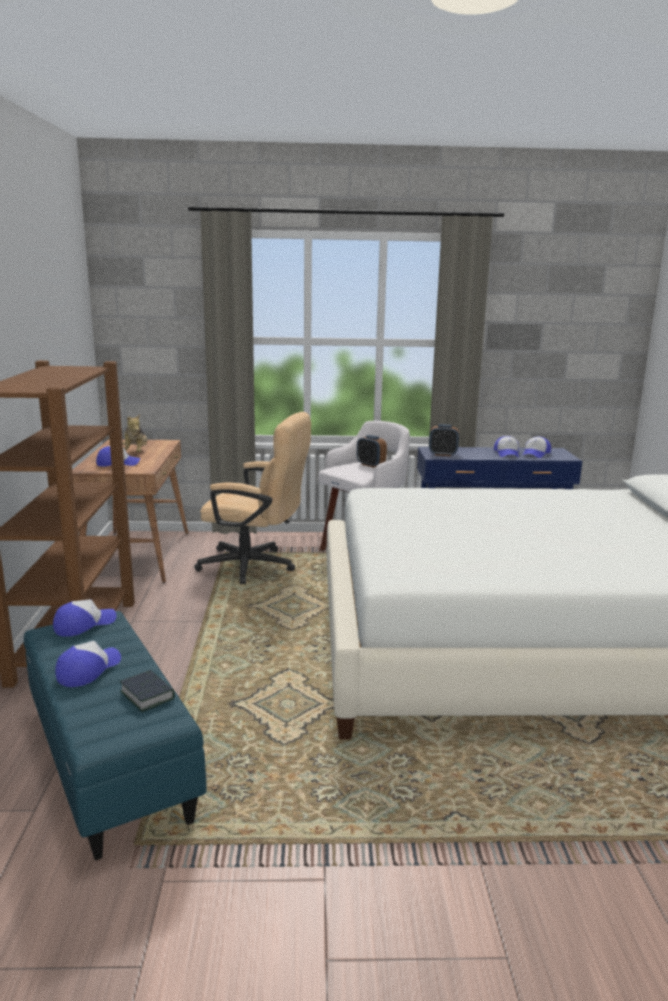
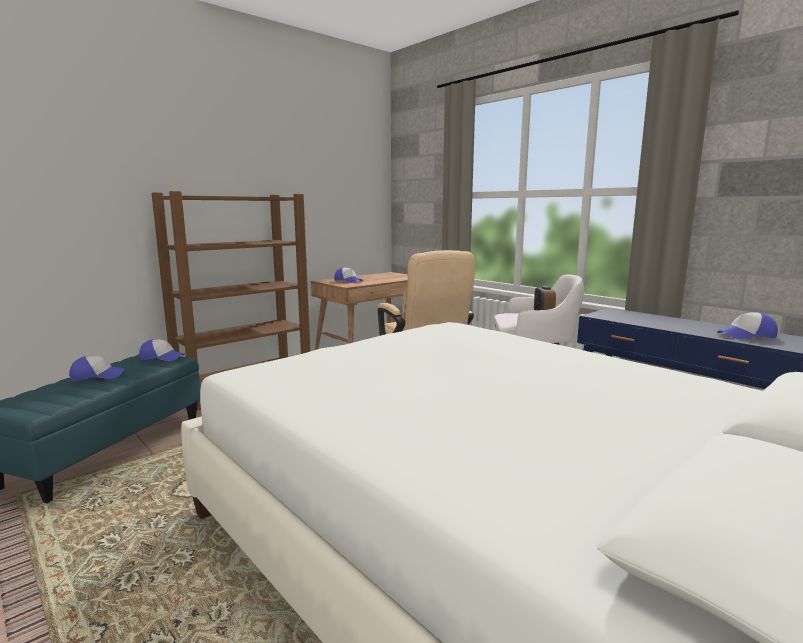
camera: 50 degrees right, 5 degrees down
(136, 453) = (377, 278): plush toy -> none
(147, 695) = (69, 397): book -> none
(443, 454) = (612, 315): alarm clock -> none
(507, 453) = (702, 328): cap -> none

